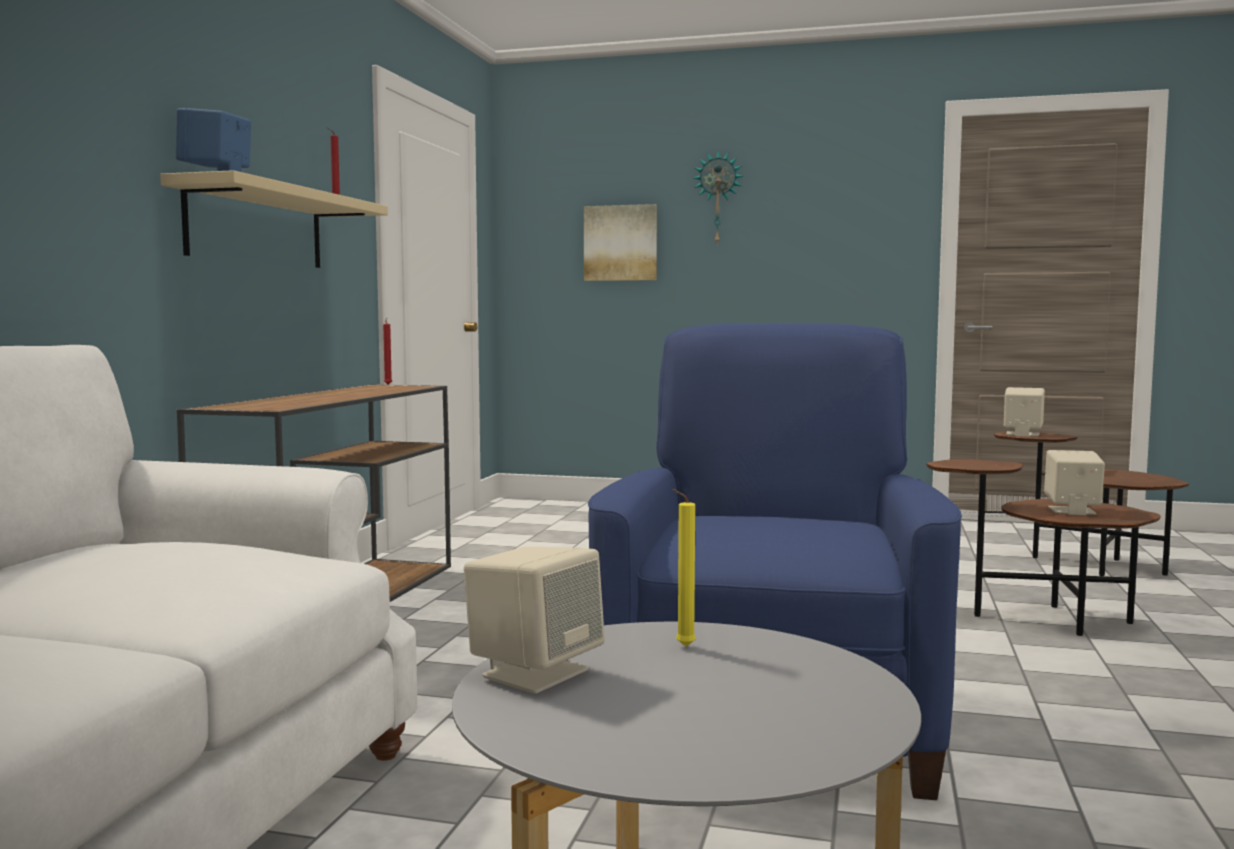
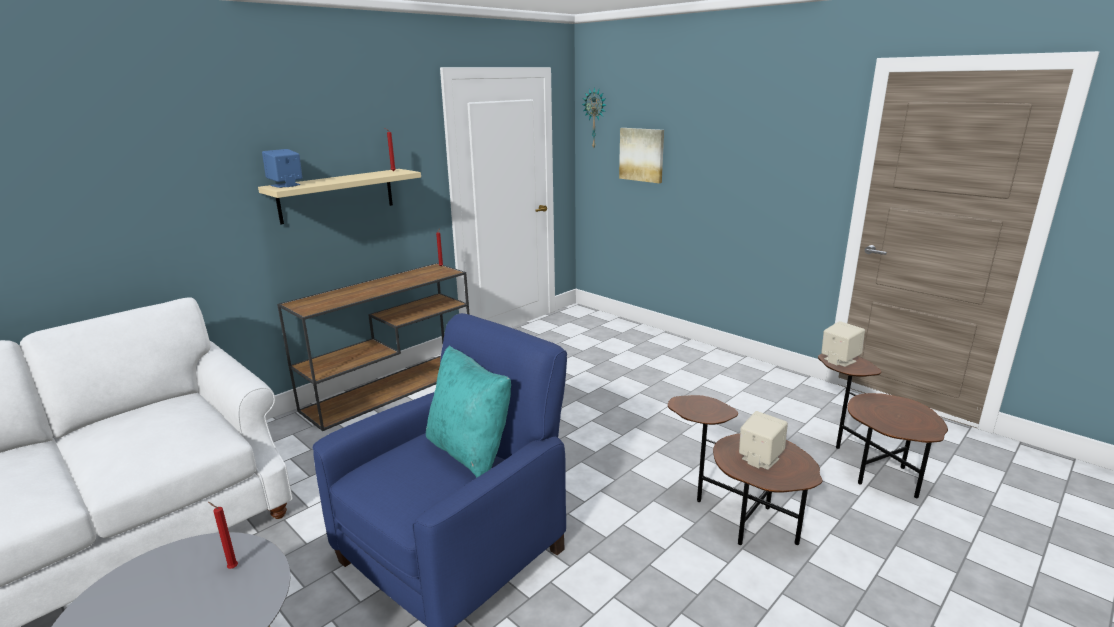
camera: 30 degrees right, 15 degrees up
(534, 673) = (155, 566): beige speaker -> none
(682, 647) = (231, 568): yellow candle -> red candle
(718, 198) = (702, 128): wall clock -> wall clock (595, 118)
(789, 517) = (470, 451): none -> turquoise pillow

